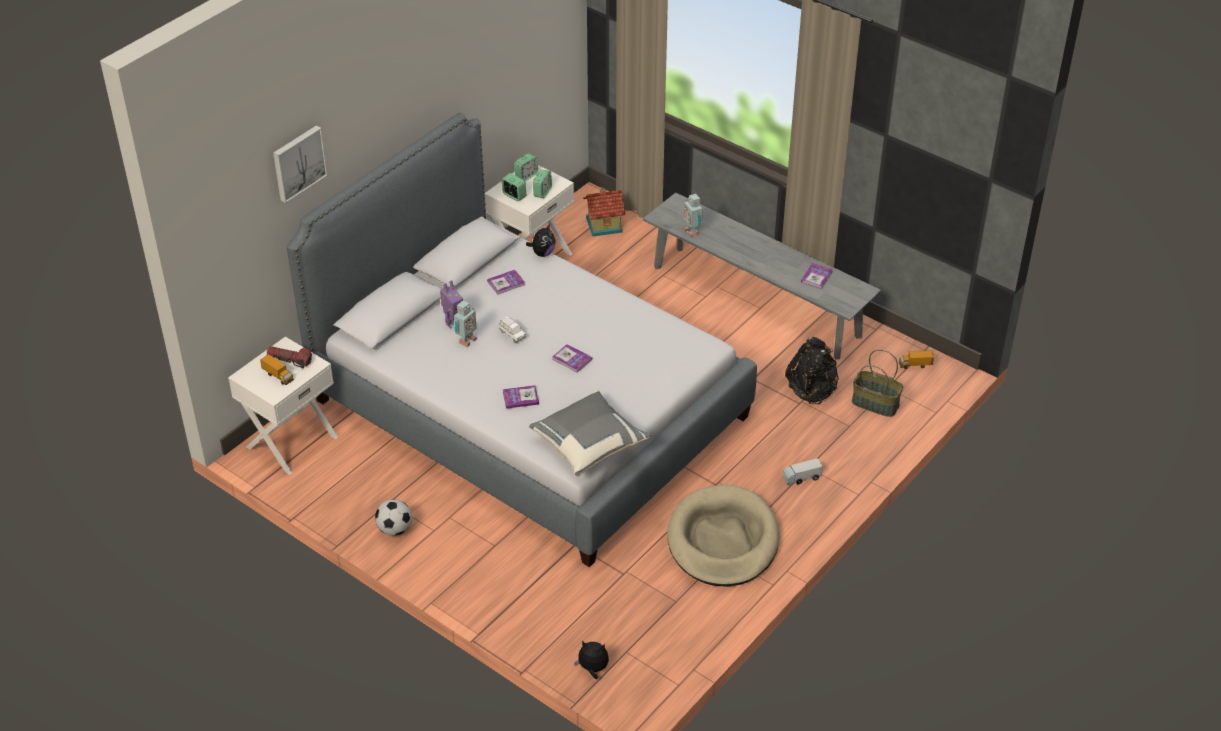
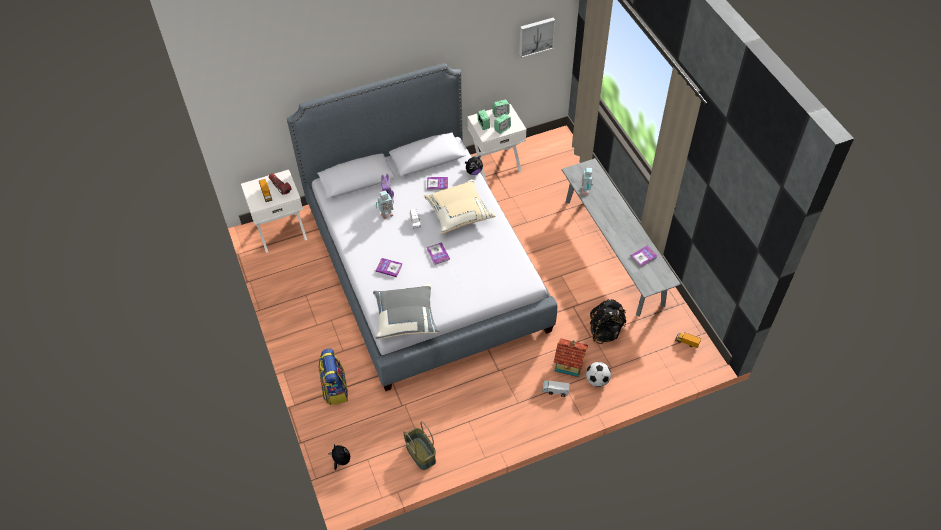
camera: 30 degrees right, 10 degrees up
(298, 163) = (303, 68): picture -> picture (536, 36)
(394, 529) = (296, 314): football -> football (597, 380)
(519, 593) = (334, 389): none -> backpack
(561, 306) = (458, 213): none -> beige pillow
(603, 224) = (555, 158): toy house -> toy house (569, 363)
(722, 540) = (476, 411): beige dog bed -> none
(876, 403) = (640, 359): basket -> basket (421, 453)

